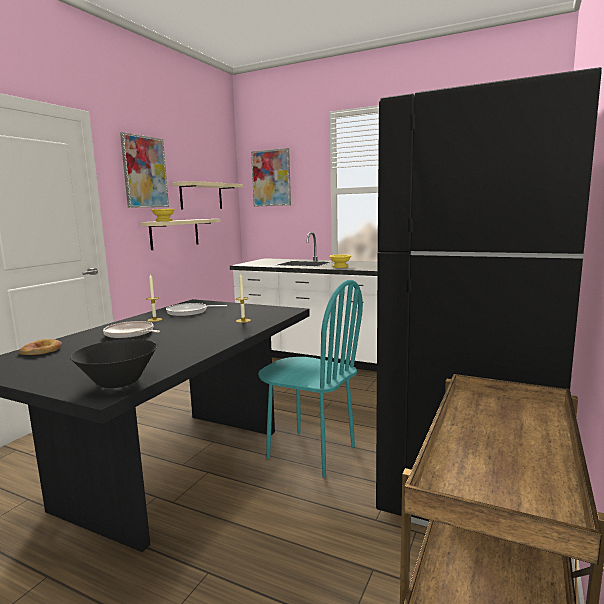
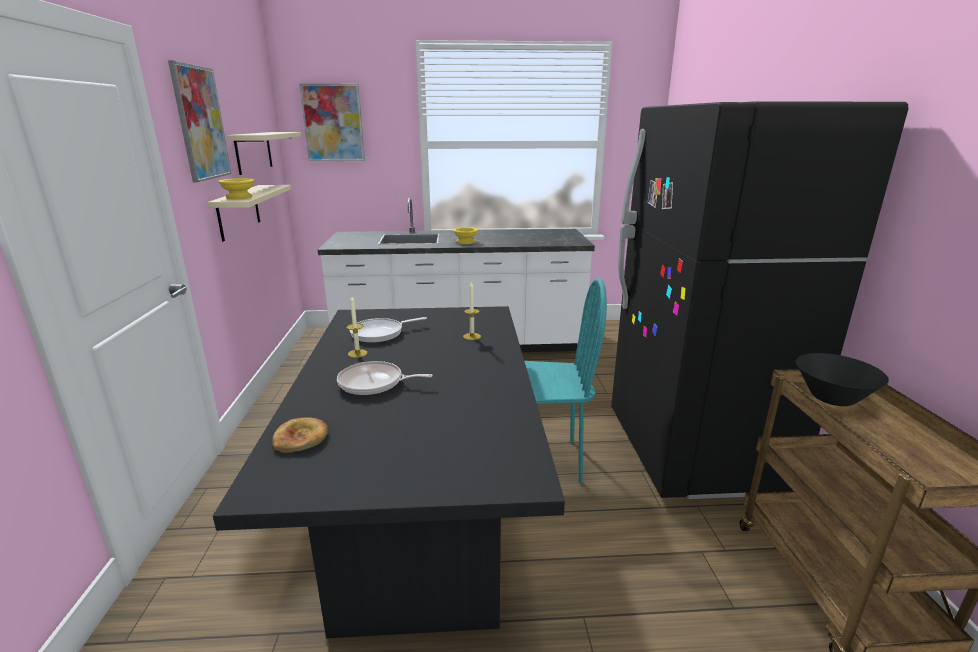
camera: 30 degrees left, 10 degrees up
(118, 382) = (509, 458): black bowl -> black bowl (832, 398)

